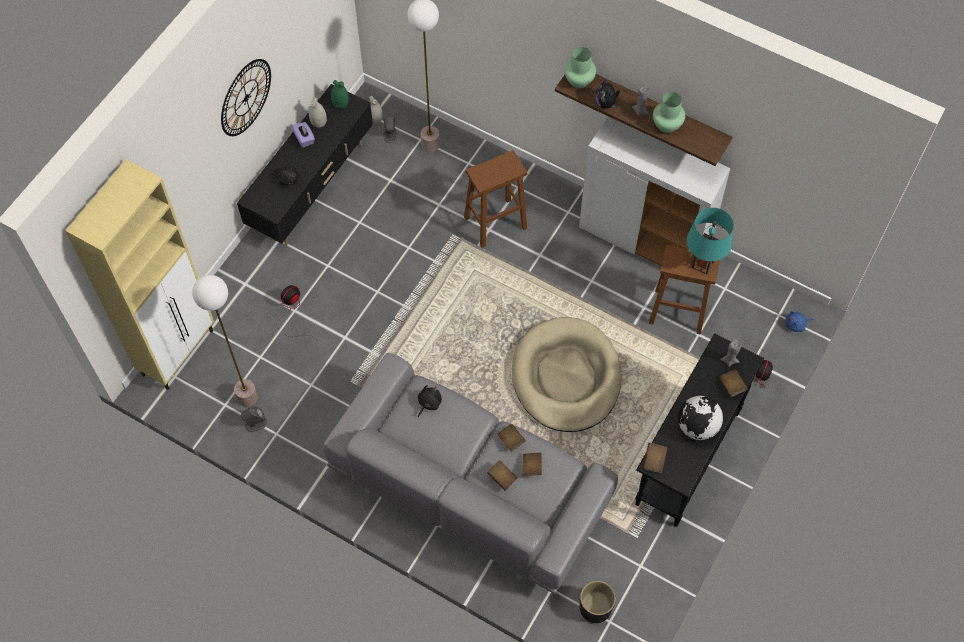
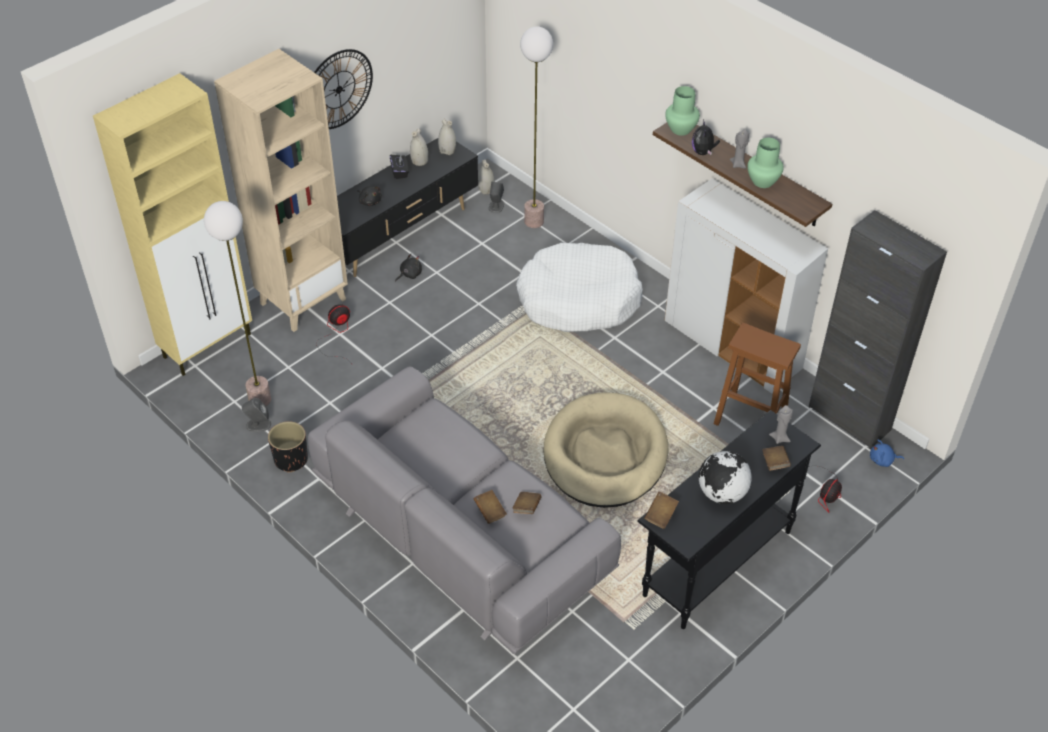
camera: 15 degrees right, 15 degrees down
(248, 283) = (303, 301): none -> beige bookcase
(304, 139) = (399, 172): purple tissue box -> black tissue box
(340, 104) = (447, 151): green vase -> white vase
(428, 403) = (436, 424): black plush toy -> black plush toy (409, 274)
(496, 222) = (578, 299): brown stool -> white dog bed
(511, 440) = (513, 477): brown book -> none
(594, 608) = (560, 690): black planter -> black planter (290, 459)
(702, 264) = (778, 348): turquoise table lamp -> none
(759, 289) = (849, 418): none -> black cabinet

